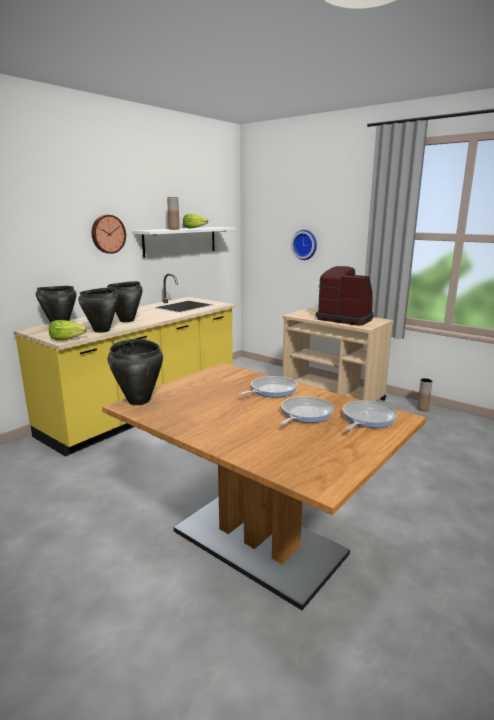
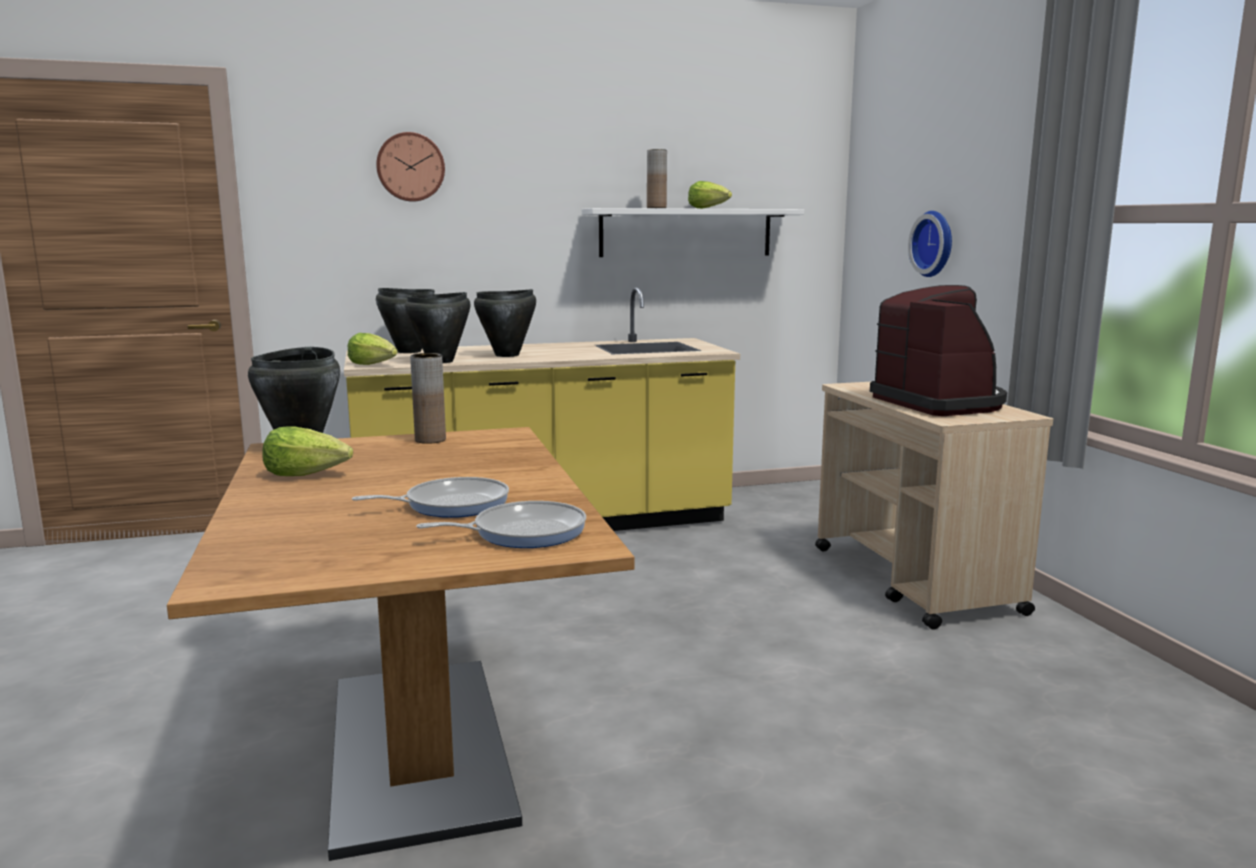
camera: 35 degrees right, 5 degrees down
(107, 234) = (529, 213): wall clock -> wall clock (410, 167)
(192, 417) = (307, 474): none -> lettuce
(271, 390) = (492, 469): frying pan -> none
(422, 409) = (1104, 656): brown vase -> brown vase (430, 440)

